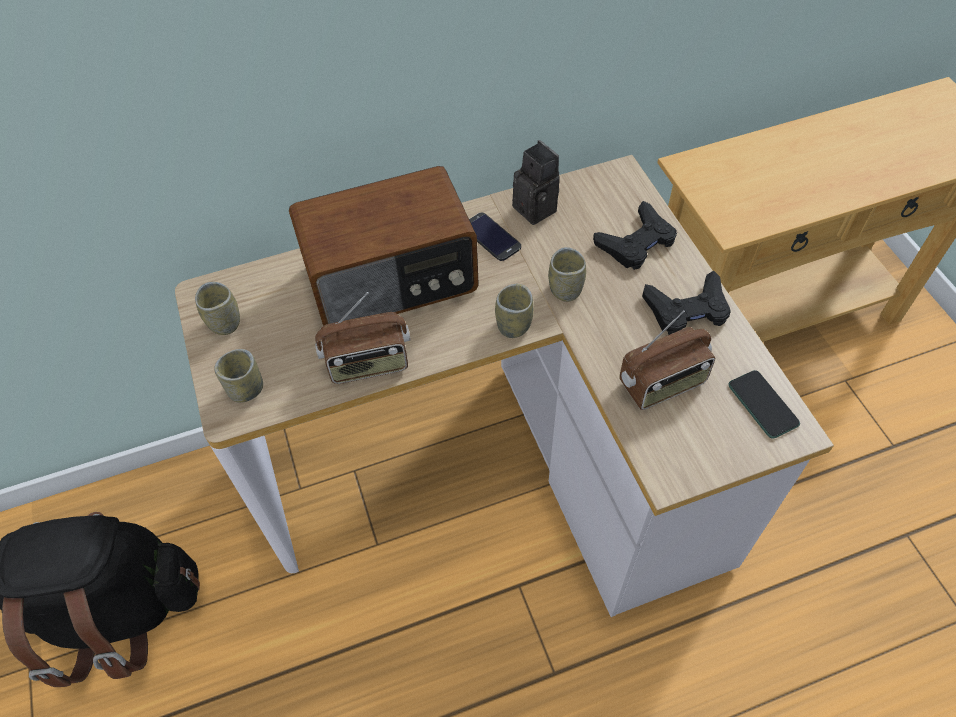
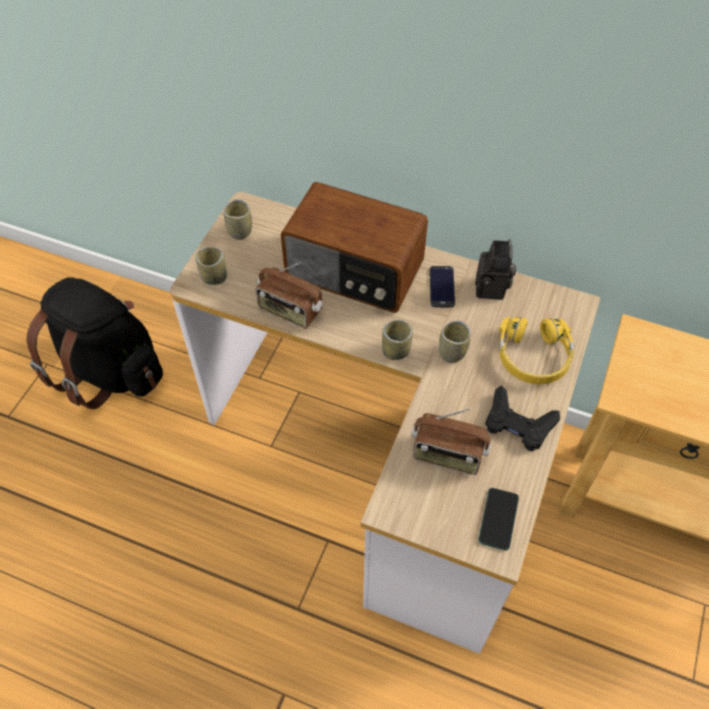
camera: 40 degrees right, 0 degrees up
(636, 242) = (533, 357): black game controller -> yellow headphones

